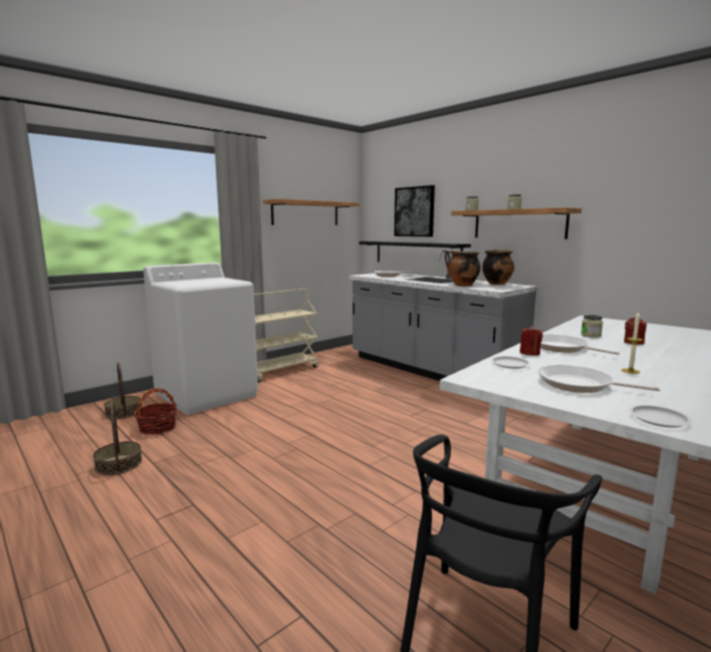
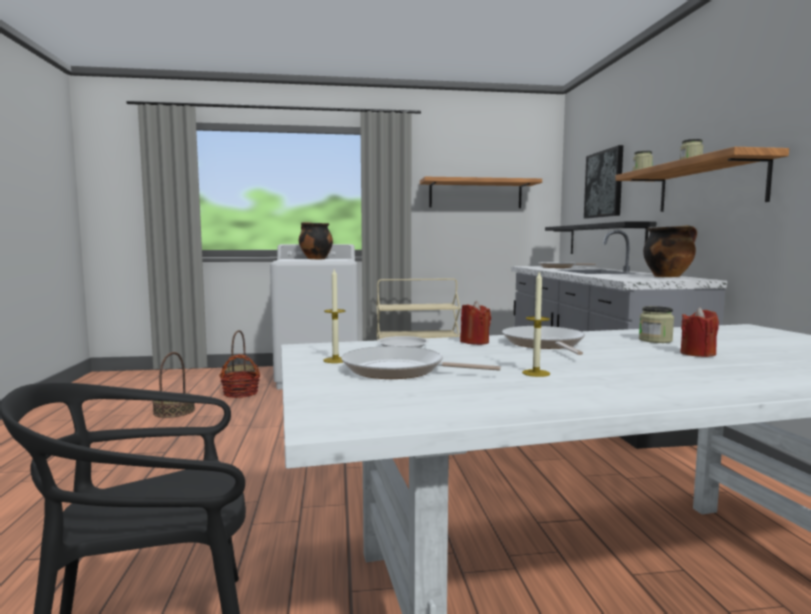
camera: 35 degrees right, 5 degrees down
(462, 285) = (602, 275): cooking pot -> cooking pot (315, 259)
(524, 385) = (335, 360): none -> candle
(579, 385) = (399, 370): frying pan -> frying pan turned 45 degrees counterclockwise
(658, 419) = (342, 410): white plate -> none

